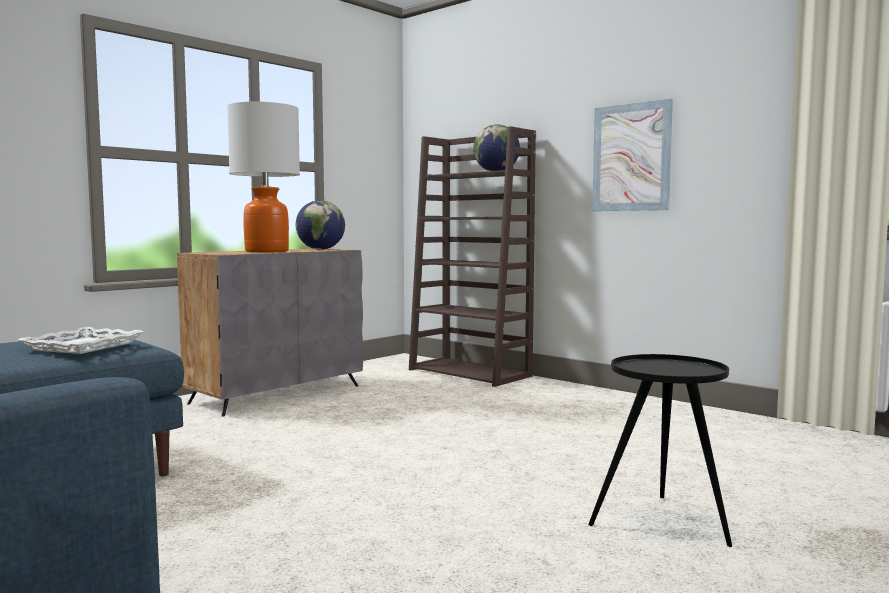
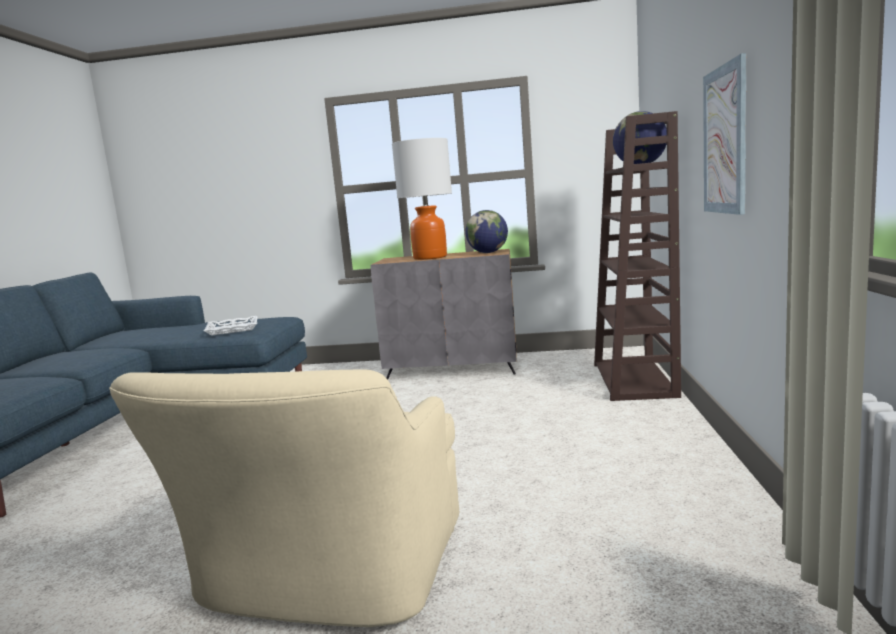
camera: 55 degrees right, 5 degrees up
(663, 524) = (327, 576): black side table -> beige armchair

